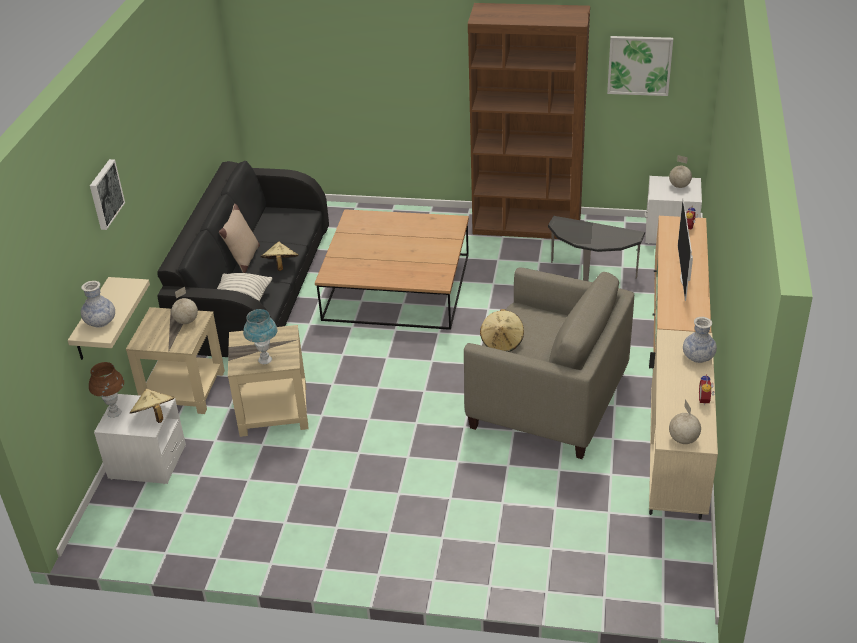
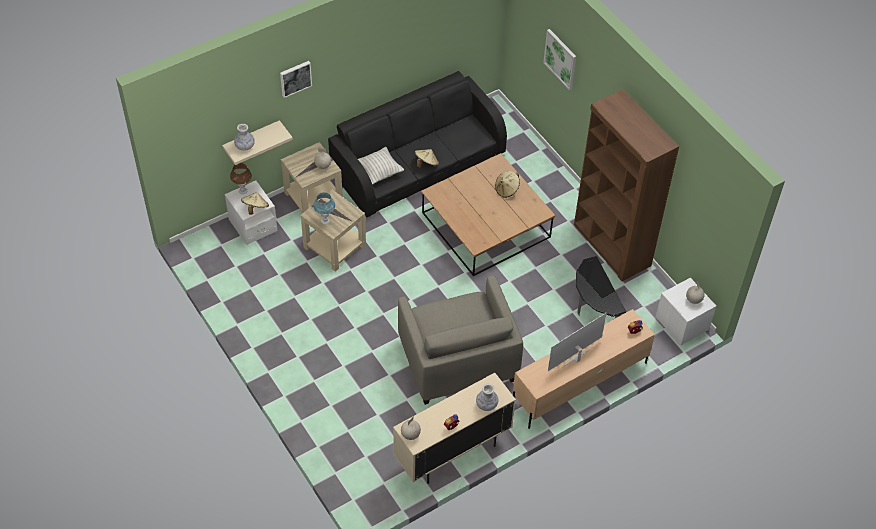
camera: 45 degrees right, 15 degrees up
(244, 259) = (415, 143): beige pillow -> none
(502, 342) = (438, 309): beige hat -> beige hat (507, 189)
(639, 65) = (699, 205): picture -> picture (560, 59)

